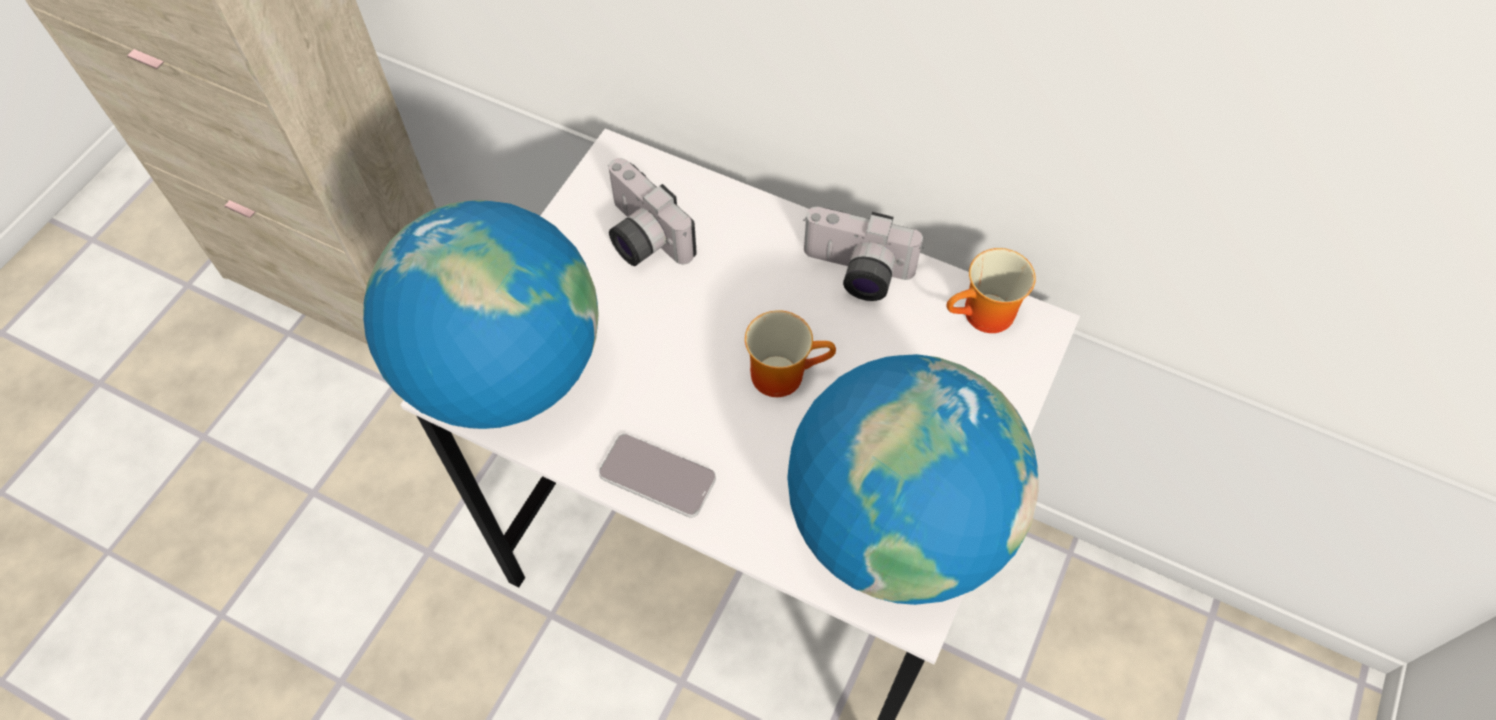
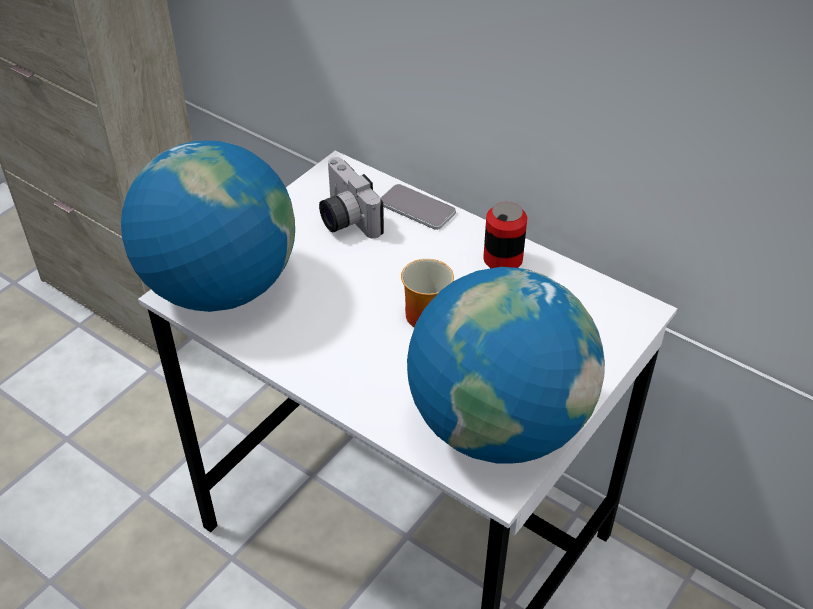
camera: 10 degrees right, 15 degrees down
(657, 476) = (317, 368): phone -> phone (417, 208)
(855, 273) = (503, 259): camera -> can
(985, 318) = (599, 300): mug -> none

